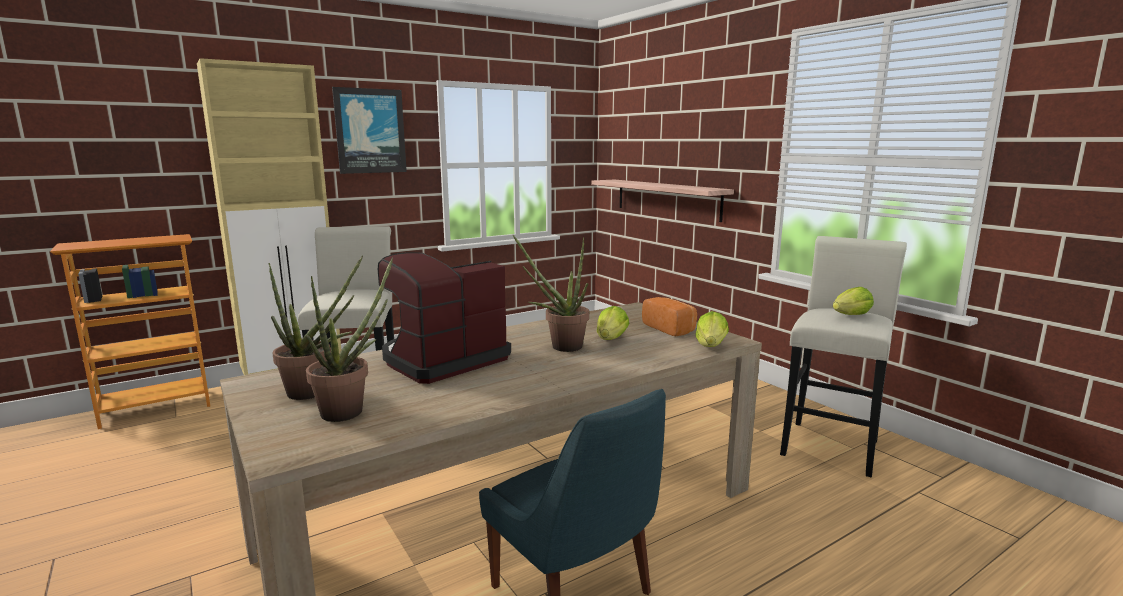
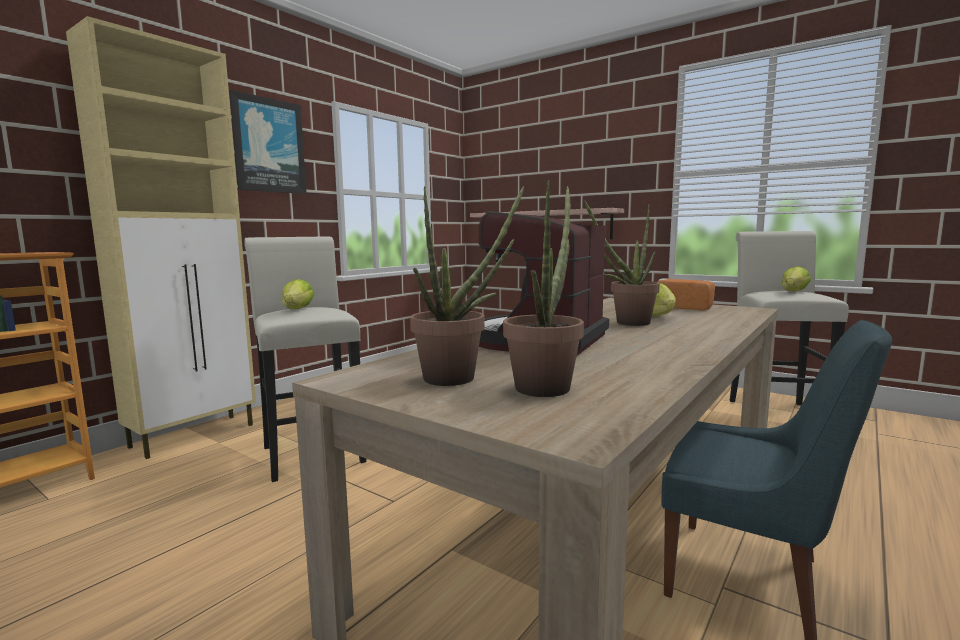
camera: 20 degrees left, 5 degrees down
(711, 346) = (749, 313): lettuce -> lettuce (297, 309)

